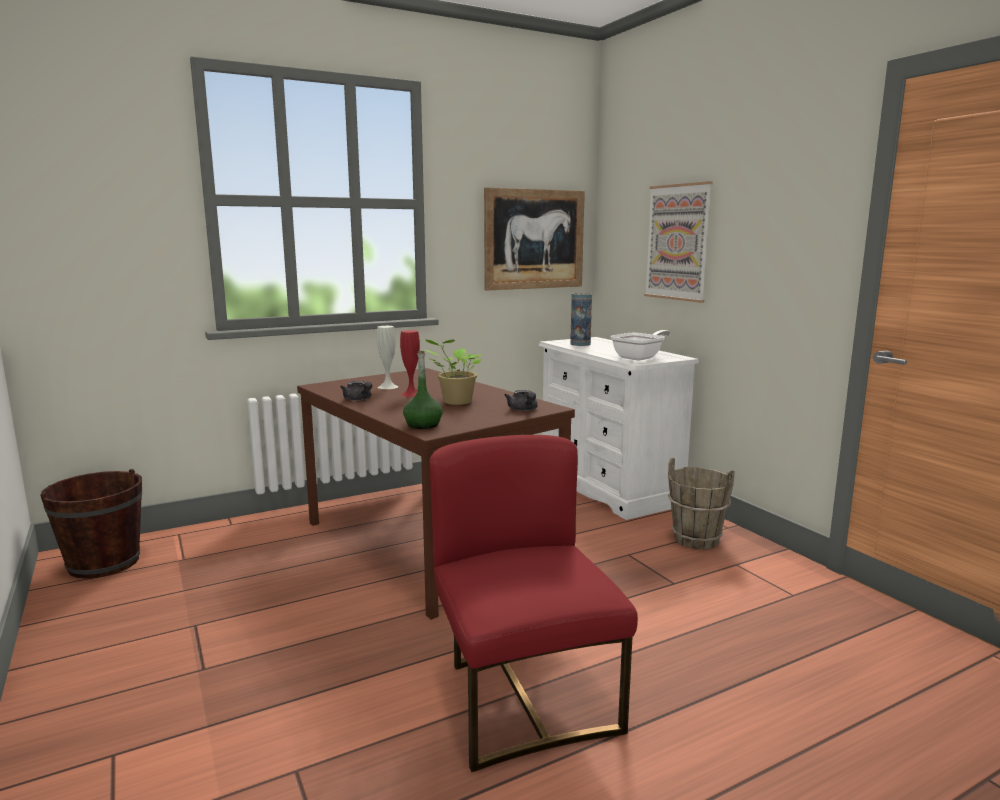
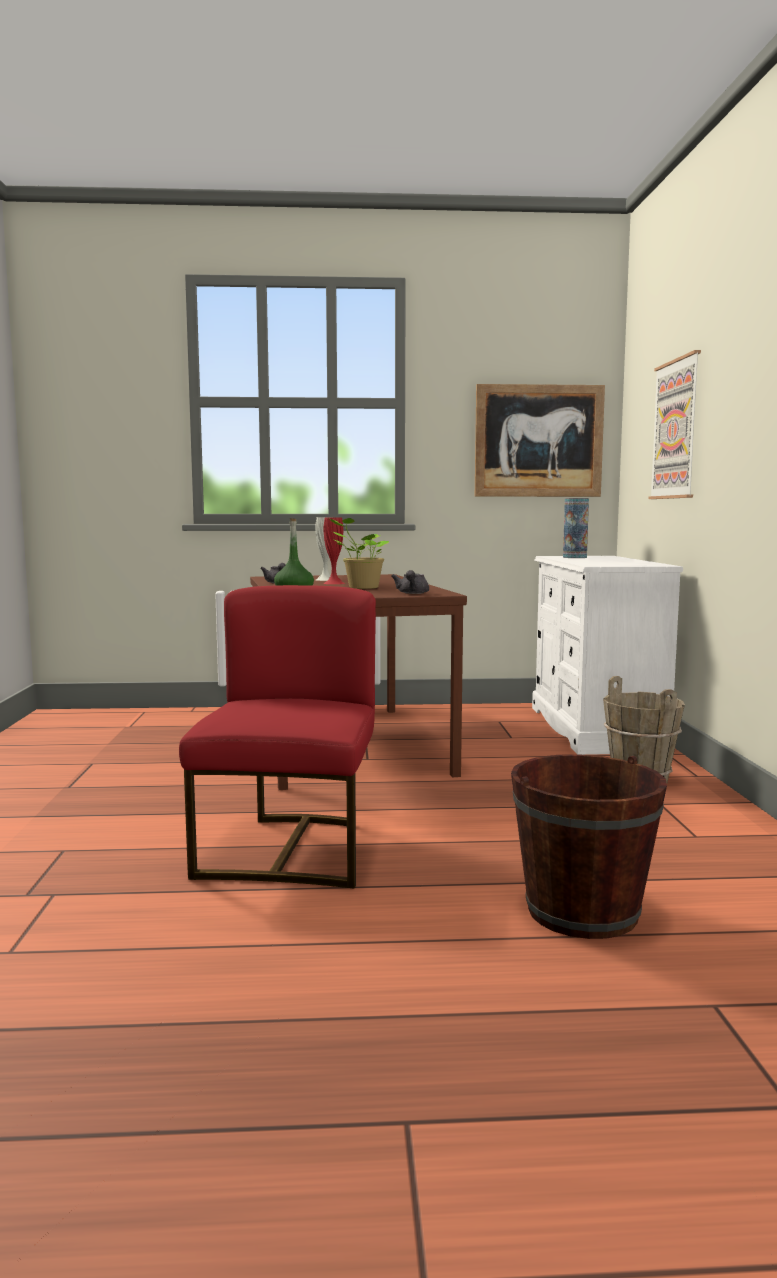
camera: 25 degrees right, 5 degrees down
(104, 563) = (72, 721): brown bucket -> brown bucket (582, 912)
(640, 357) = (611, 564): frying pan -> none

